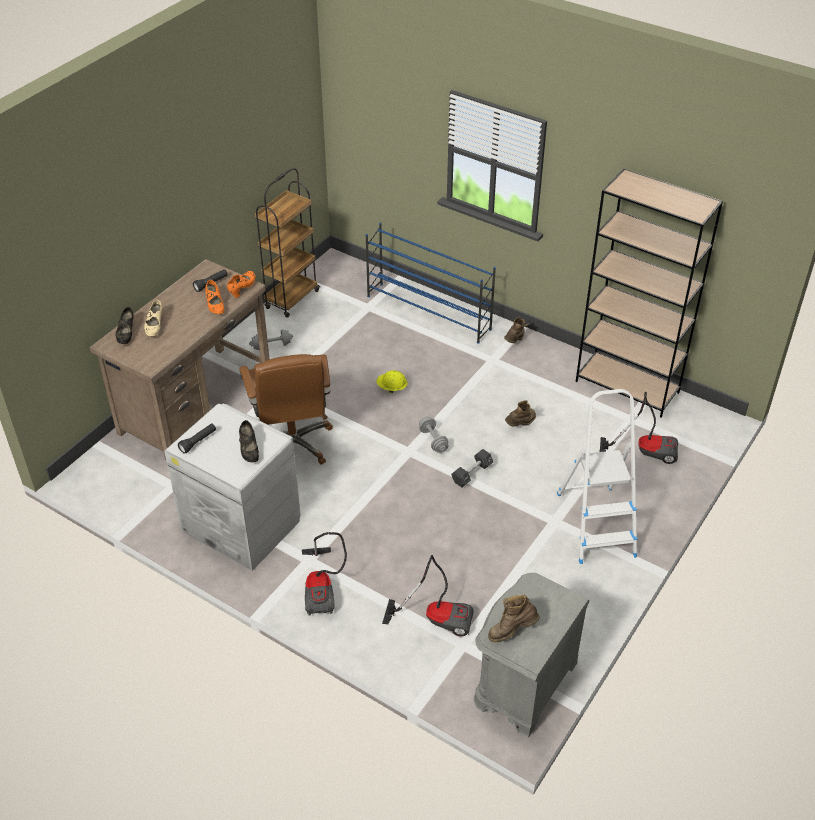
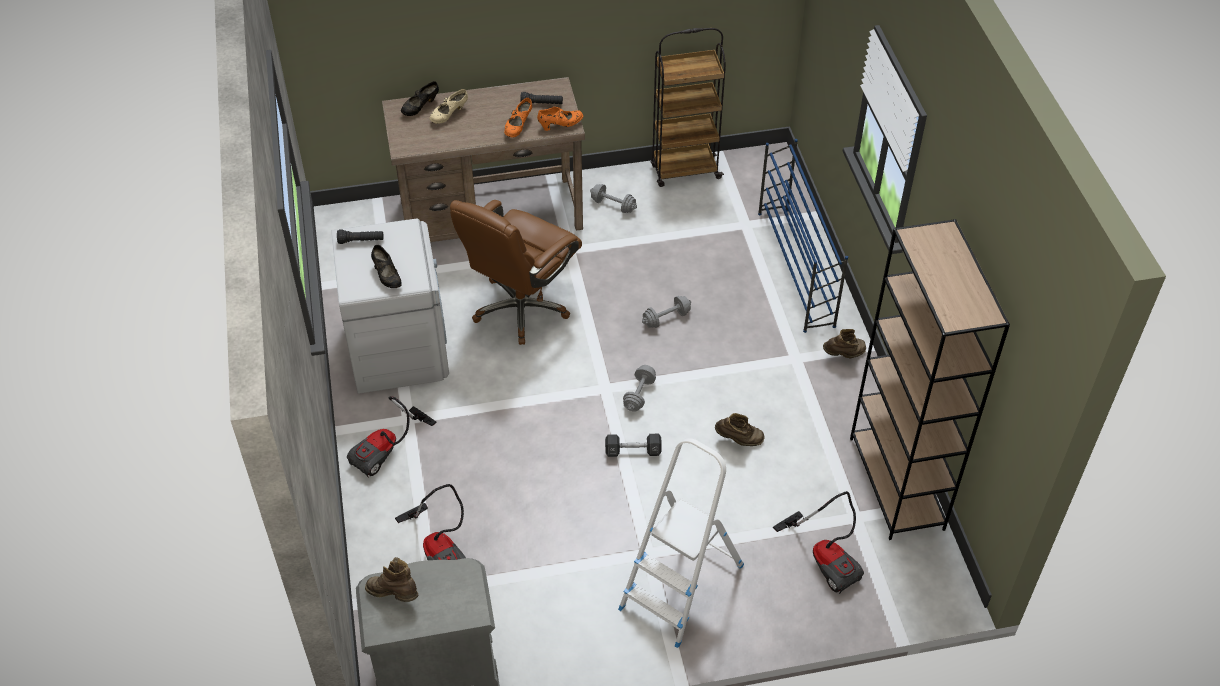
camera: 45 degrees right, 5 degrees up
(249, 450) = (387, 276): black shoe -> black shoe turned 60 degrees counterclockwise
(391, 388) = (666, 318): yellow hard hat -> grey dumbbell

